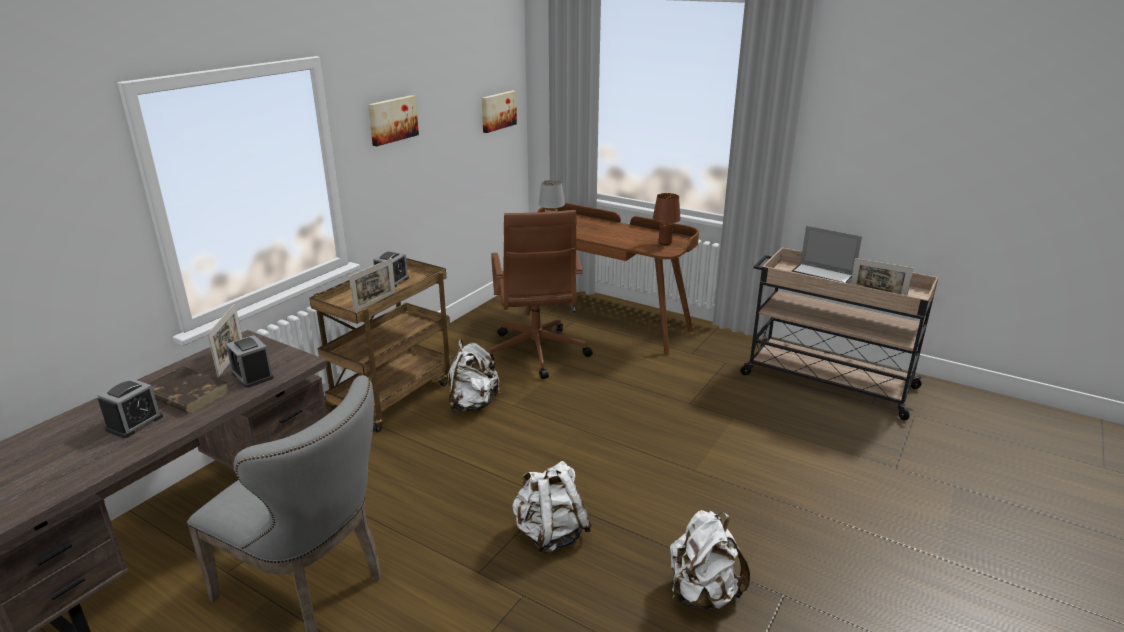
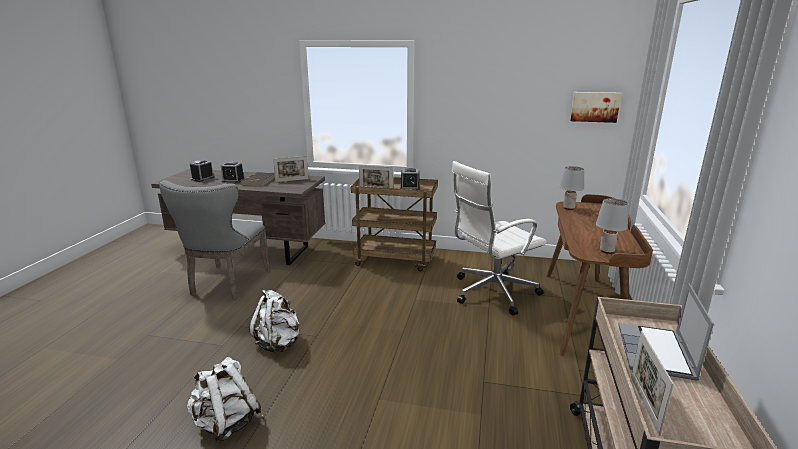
camera: 70 degrees right, 5 degrees down
(252, 375) = (278, 186): alarm clock -> alarm clock (203, 178)
(392, 120) = (468, 90): picture -> none
(473, 404) = (405, 285): white backpack -> none
(536, 354) = (492, 292): brown office chair -> white office chair
(664, 243) = (606, 251): brown table lamp -> grey table lamp

